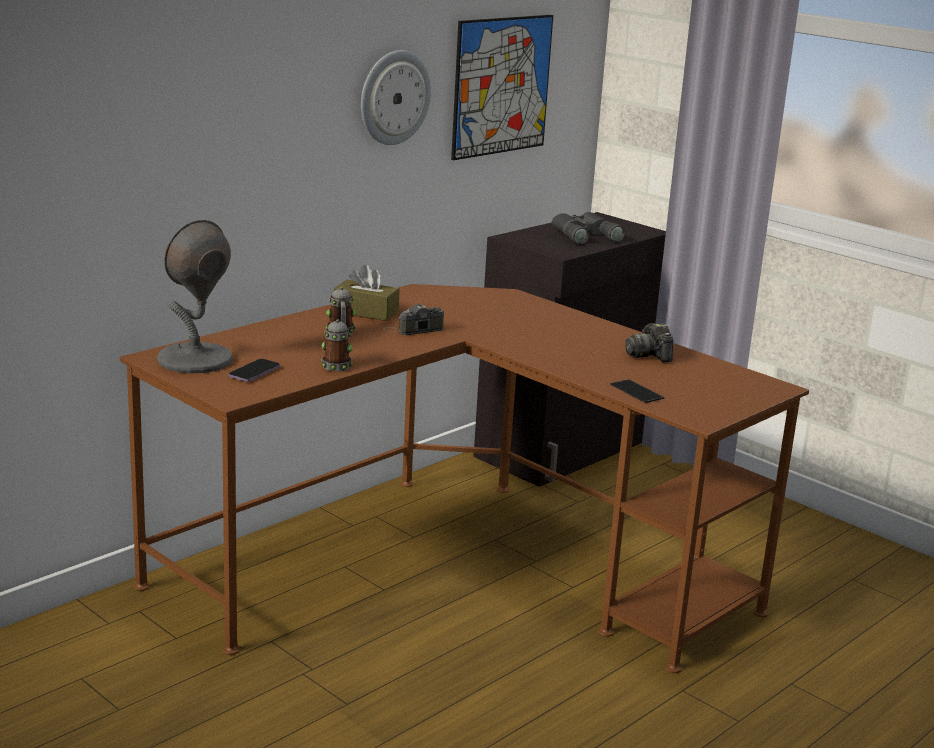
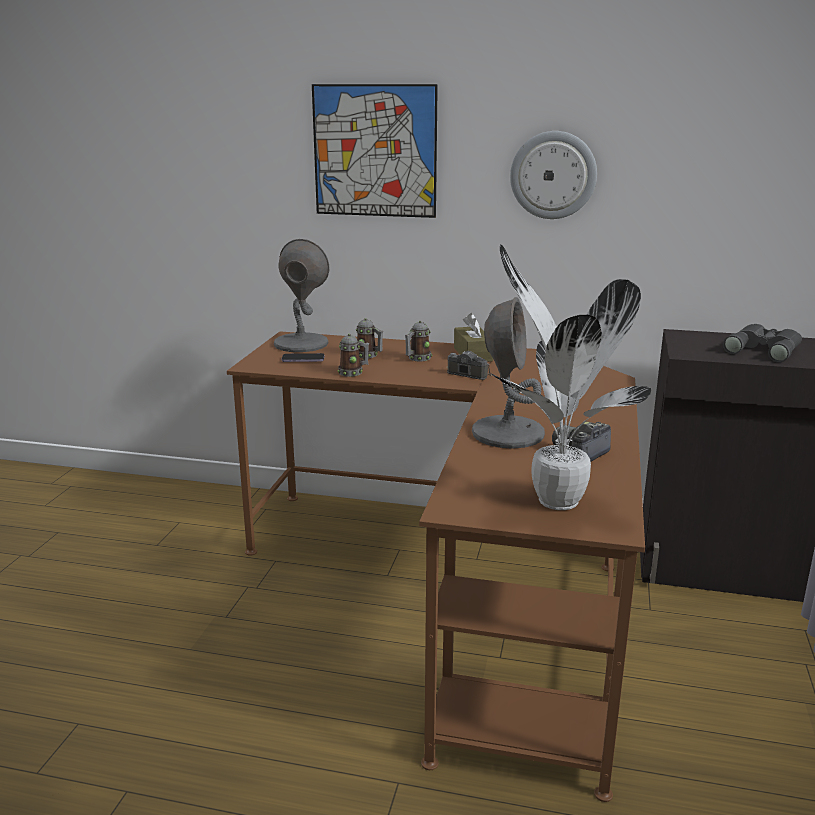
camera: 60 degrees right, 0 degrees up
(294, 346) = (369, 355): none -> mug
(501, 86) = (703, 180): picture -> picture (375, 151)
(580, 361) = (507, 433): none -> grey table lamp
(636, 391) = (475, 468): phone -> none
(718, 388) = (553, 500): none -> potted plant

